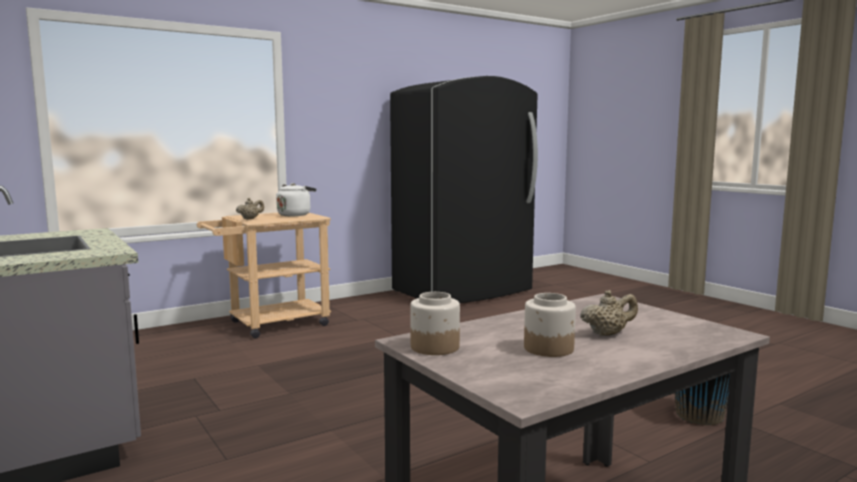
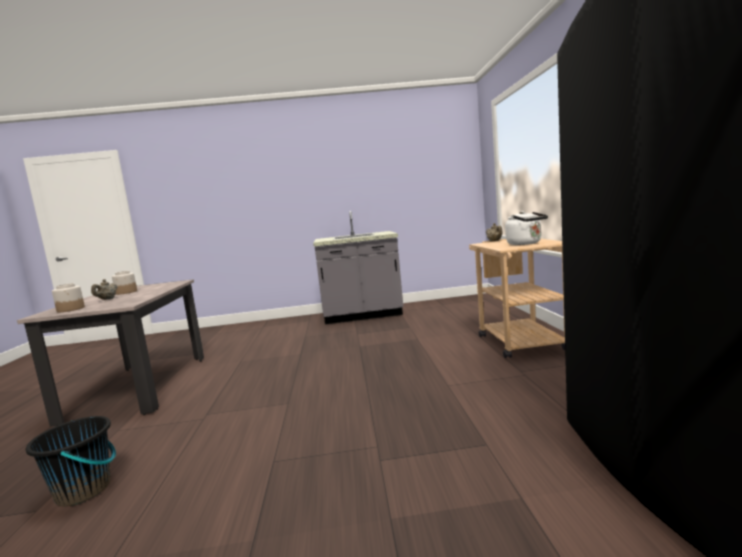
camera: 120 degrees right, 0 degrees up
(434, 347) = (168, 283): jar -> jar (71, 309)

